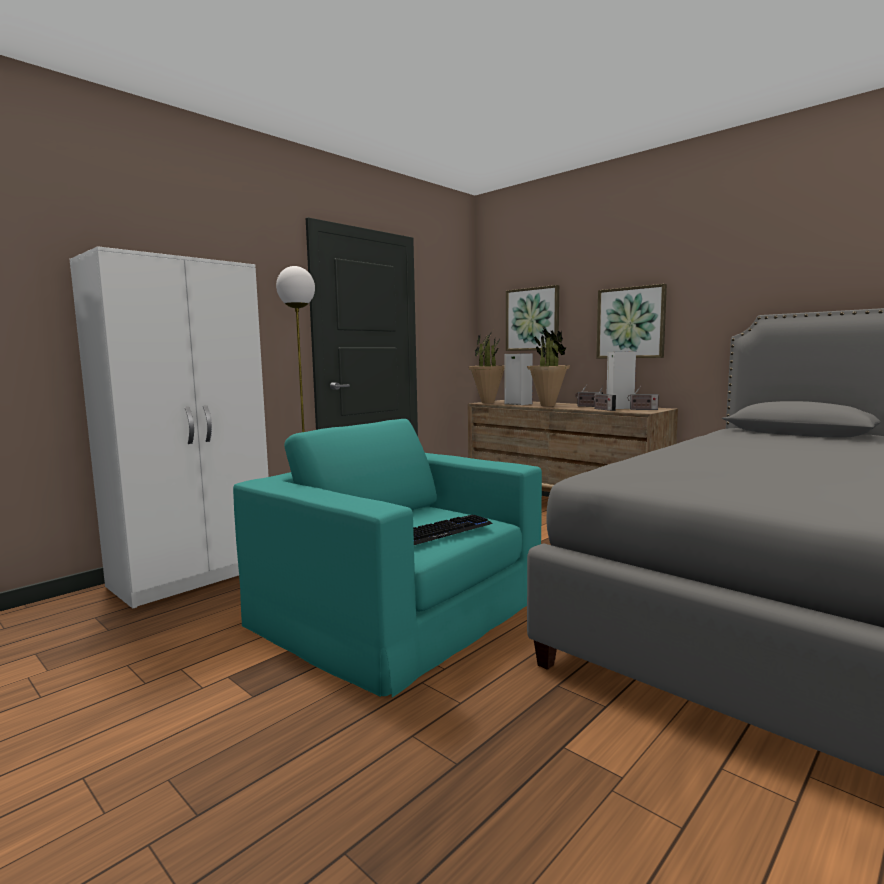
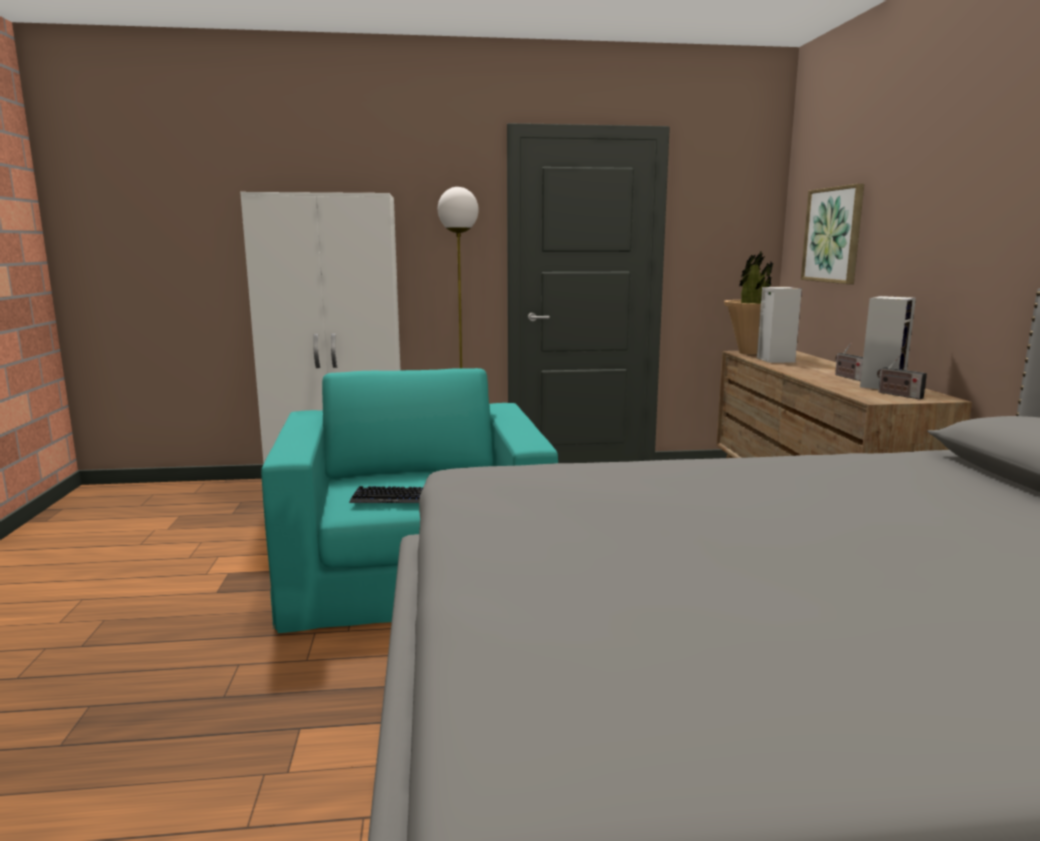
camera: 40 degrees right, 5 degrees up
(548, 405) = (798, 368): potted plant -> none
(603, 409) = (839, 386): radio -> none
(631, 323) = (934, 249): picture -> none

